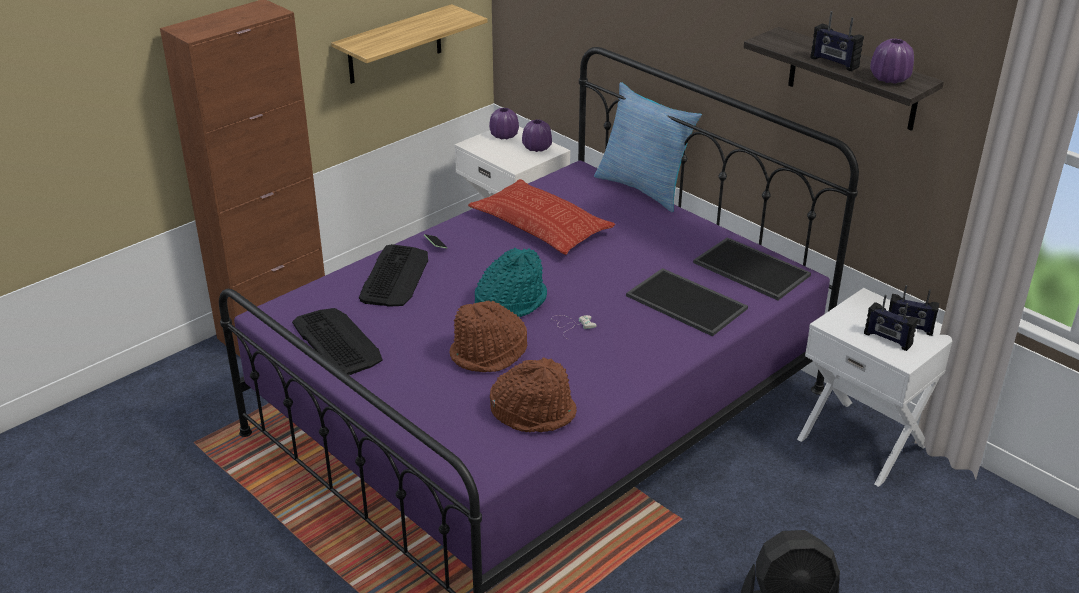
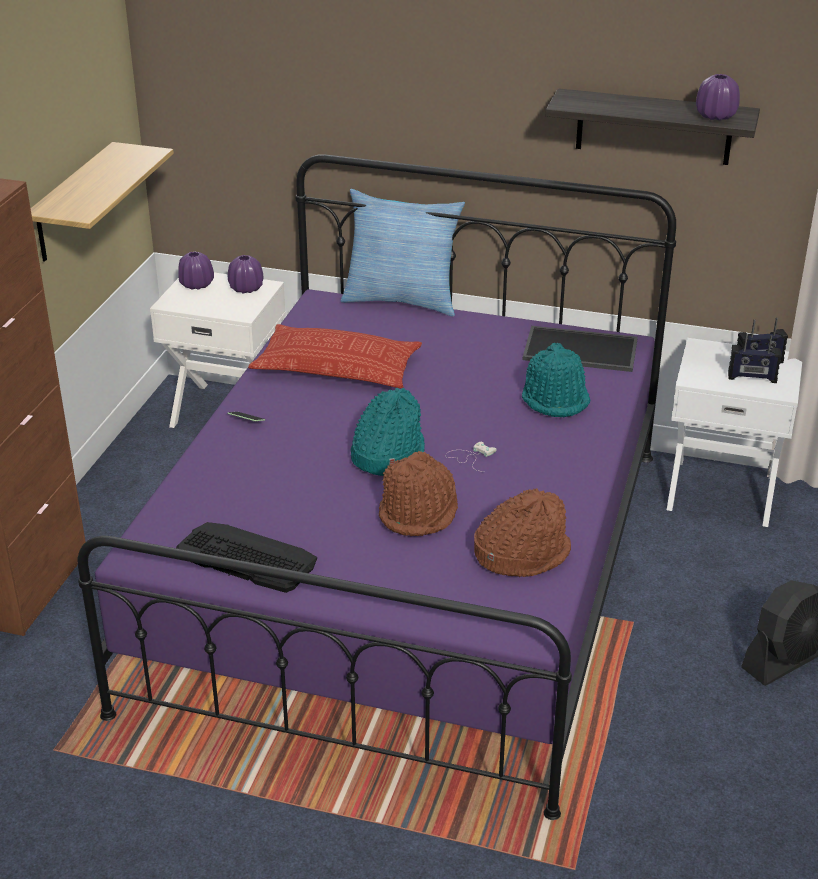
camera: 30 degrees left, 0 degrees up
(395, 276) = (237, 467): keyboard -> none
(688, 302) = (555, 399): tray -> turquoise hat
(834, 63) = (651, 112): radio -> none

